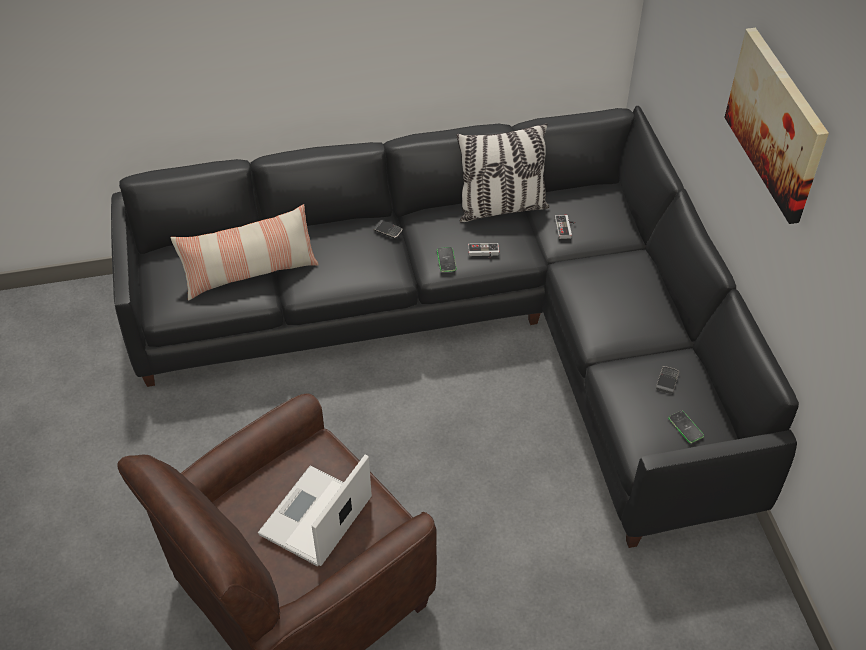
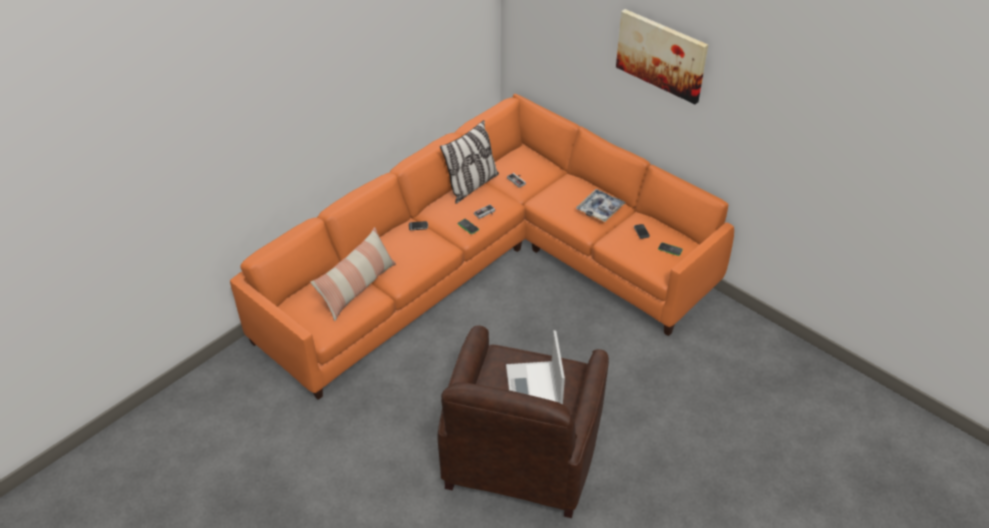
camera: 35 degrees left, 5 degrees down
(481, 329) = (492, 267): black sofa -> orange sofa
(639, 320) = (600, 209): none -> tray

